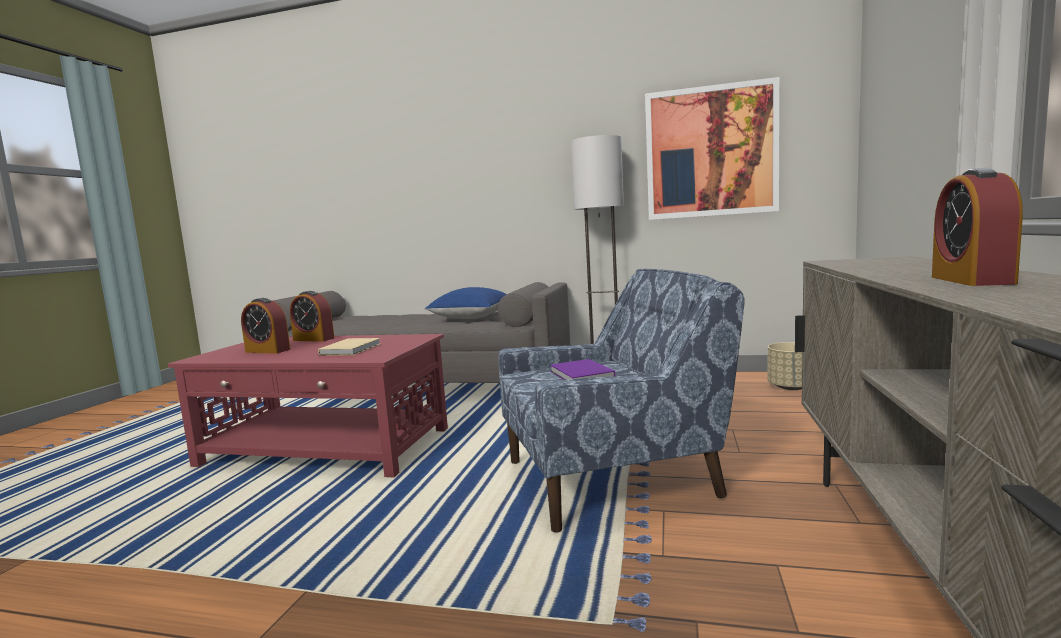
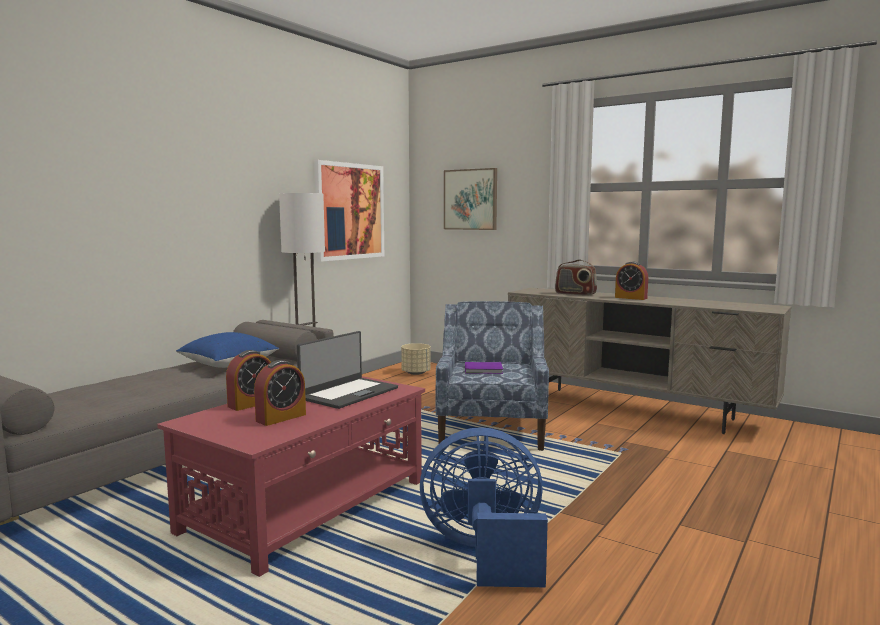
camera: 70 degrees left, 0 degrees up
(191, 555) = (485, 553): none -> blue fan
(352, 349) = (348, 393): beige book -> laptop
(898, 267) = (575, 294): none -> radio
(903, 94) = (470, 199): none -> picture

